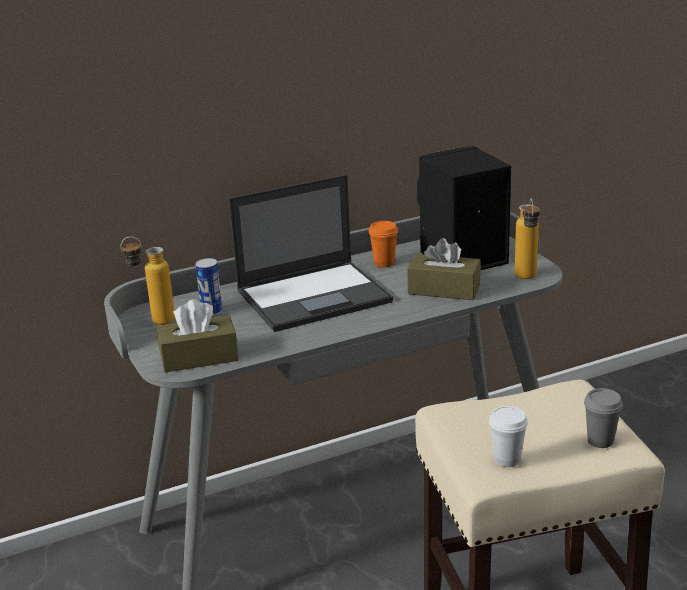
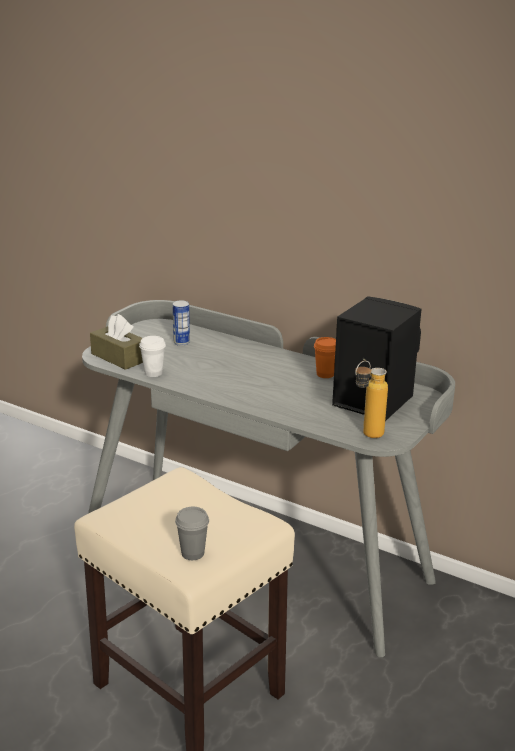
camera: 55 degrees right, 0 degrees up
(154, 321) = (152, 330): bottle -> none
(315, 296) = (242, 366): laptop -> none
(444, 289) = (306, 408): brown tissue box -> none
(507, 459) = (133, 518): white cup -> white cup (153, 373)

